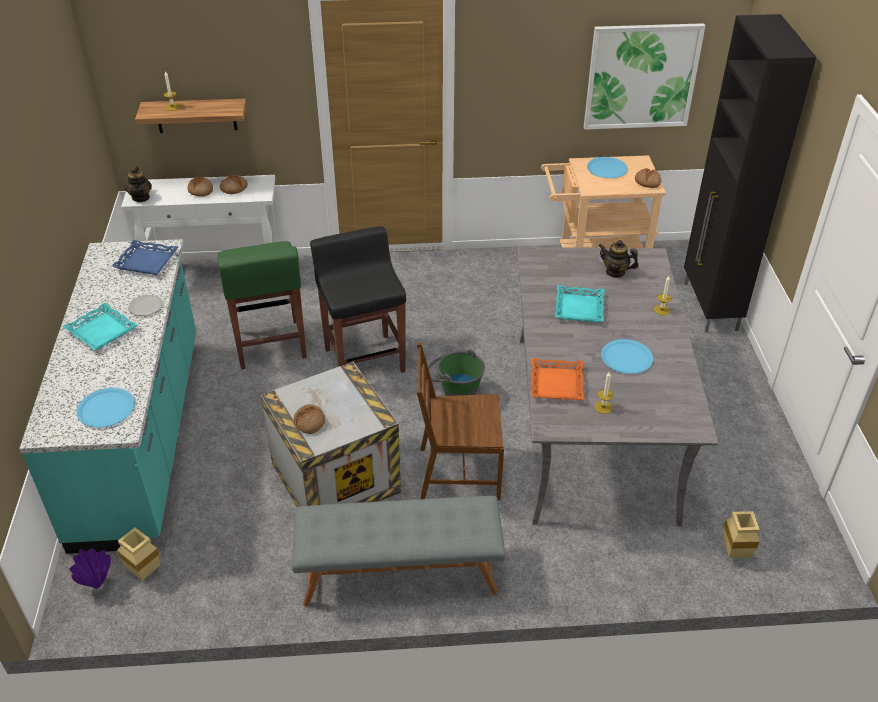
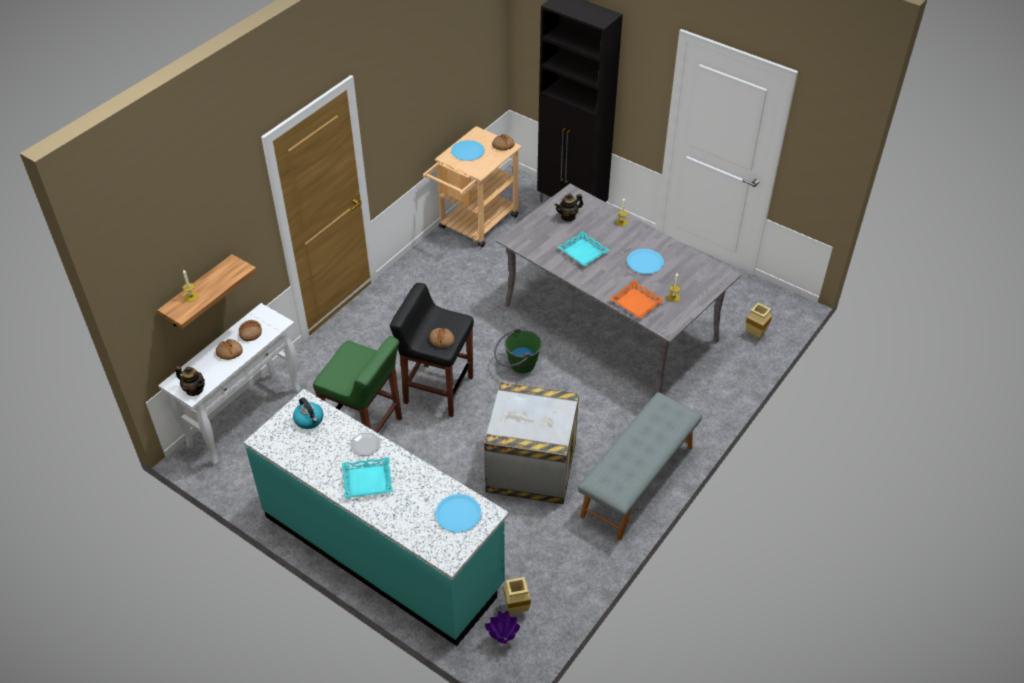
camera: 50 degrees left, 5 degrees up
(147, 261) = (309, 420): blue tray -> kettle
(310, 422) = (536, 432): bread -> bread (442, 340)
(458, 472) = (587, 406): brown chair -> none
(641, 76) = (462, 73): picture -> none

